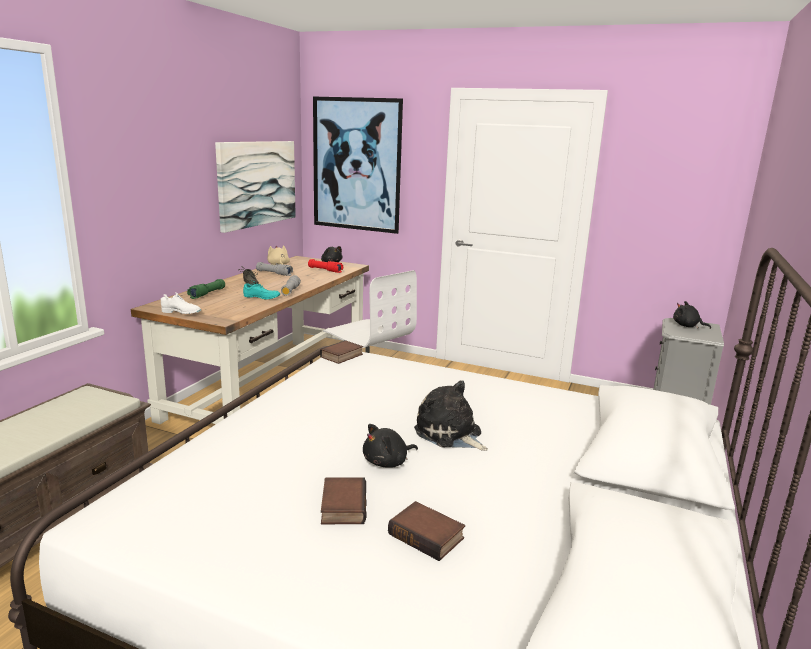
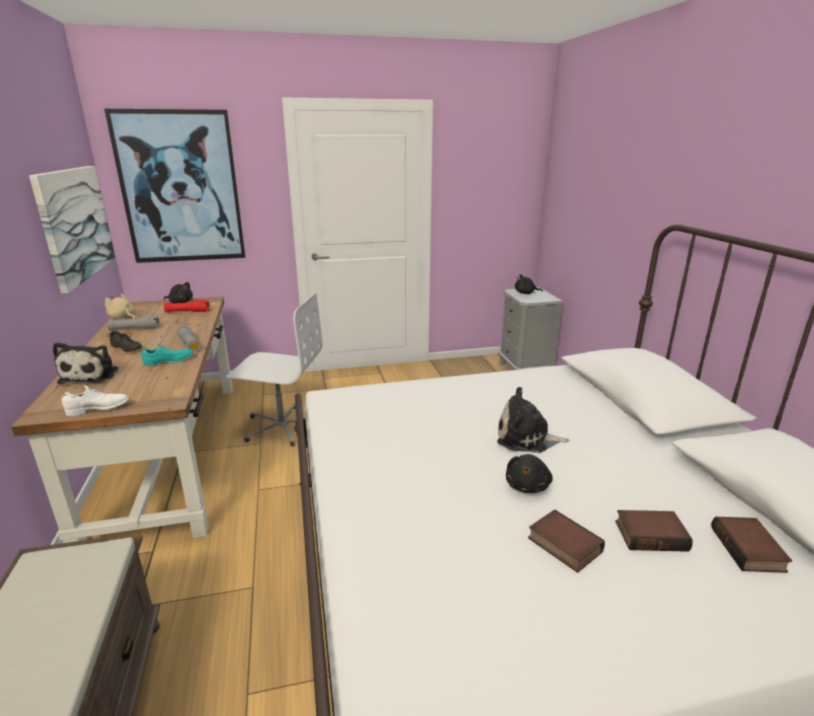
camera: 35 degrees left, 5 degrees up
(207, 294) = (92, 375): green flashlight -> plush toy
(342, 356) = (330, 399): book -> book (749, 550)

